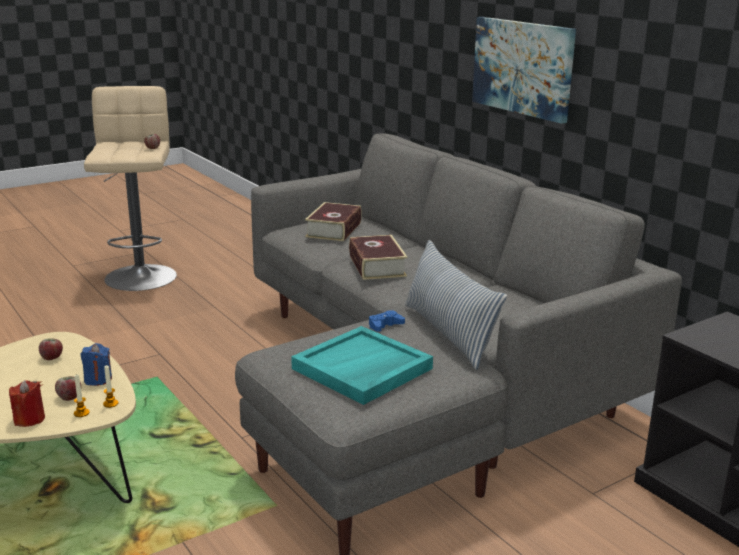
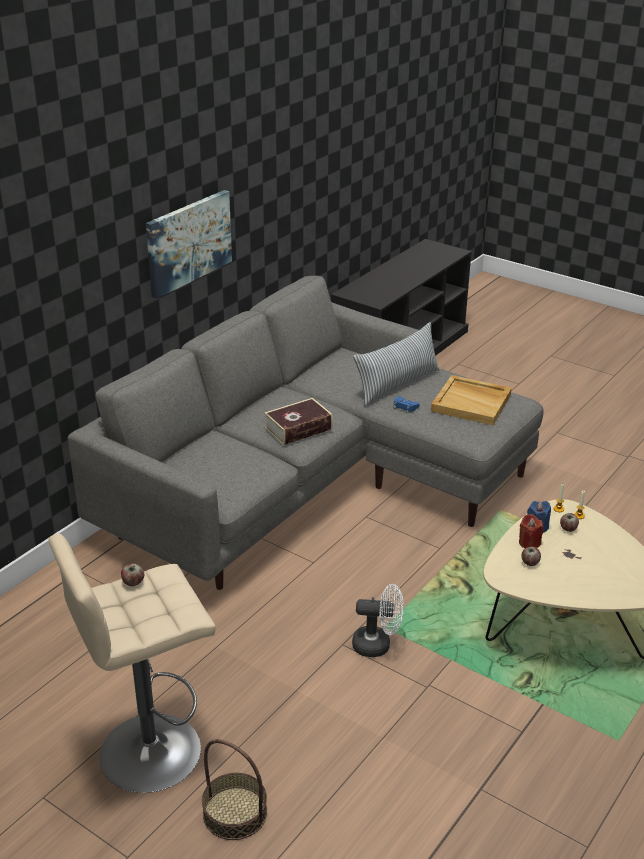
camera: 110 degrees left, 10 degrees up
(29, 419) = (605, 533): red candle -> red candle (529, 543)
(58, 293) = (235, 813): none -> basket
(139, 368) = (378, 645): none -> white fan
(334, 230) = (219, 467): book -> none
(362, 369) = (472, 403): turquoise tray -> beige tray

